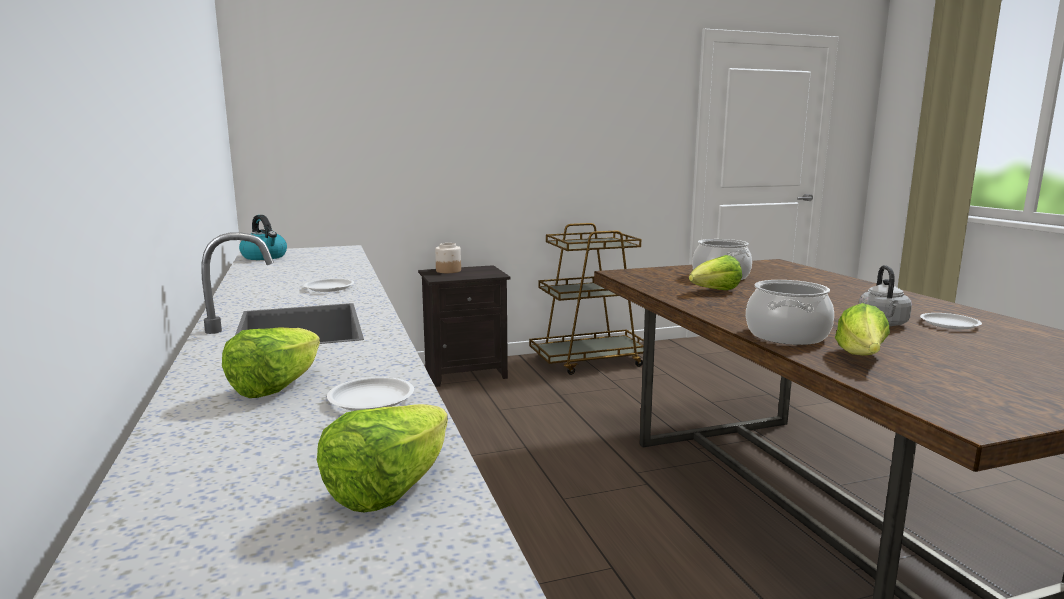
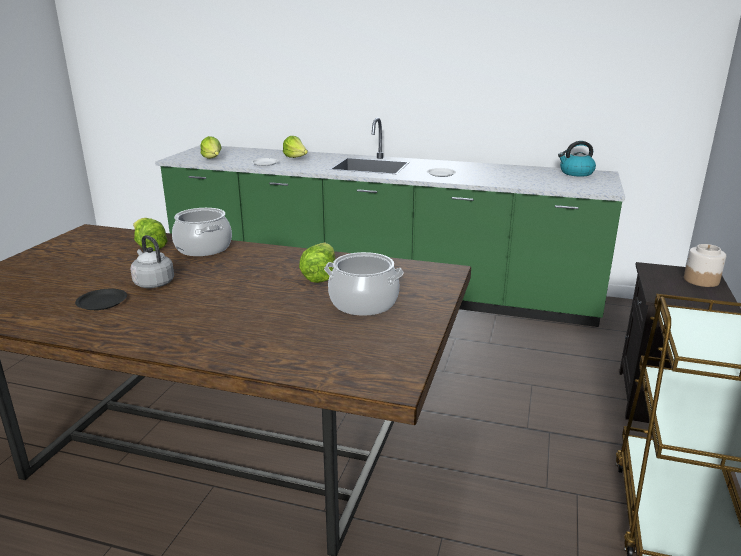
camera: 125 degrees right, 10 degrees up
(949, 324) = (102, 302): white plate -> black plate

